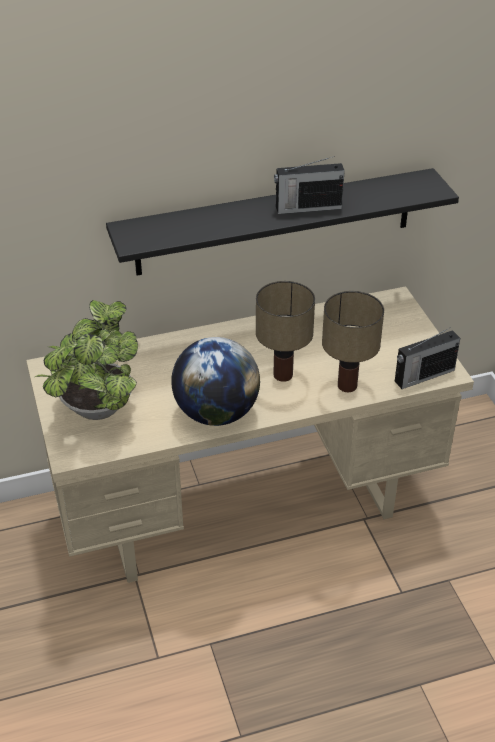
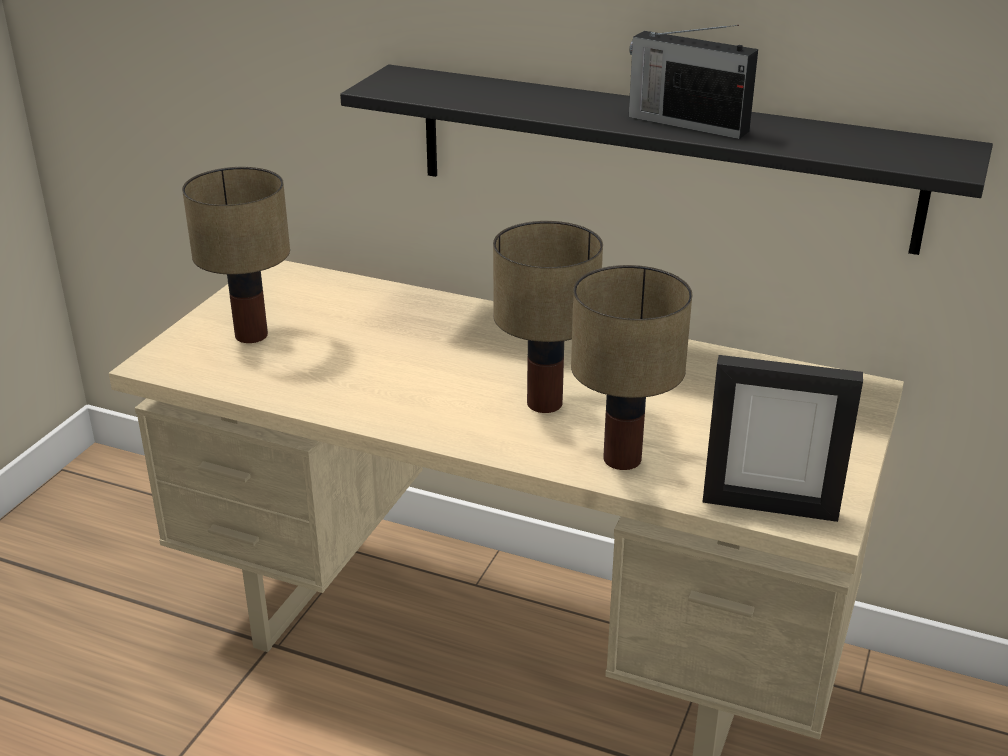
camera: 40 degrees right, 10 degrees down
(96, 411) = (253, 335): potted plant -> table lamp
(216, 413) = (388, 403): globe -> none
(423, 376) = (770, 505): radio -> picture frame

